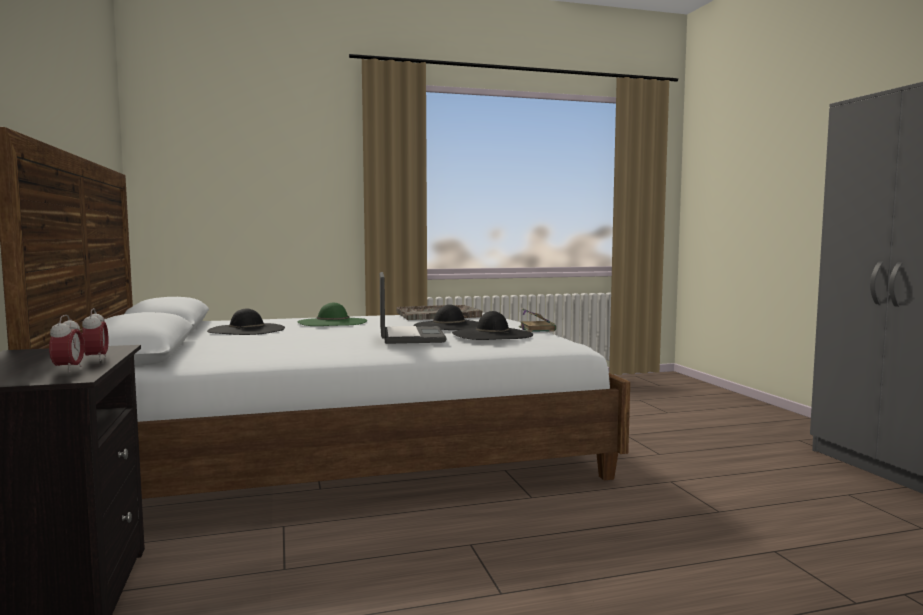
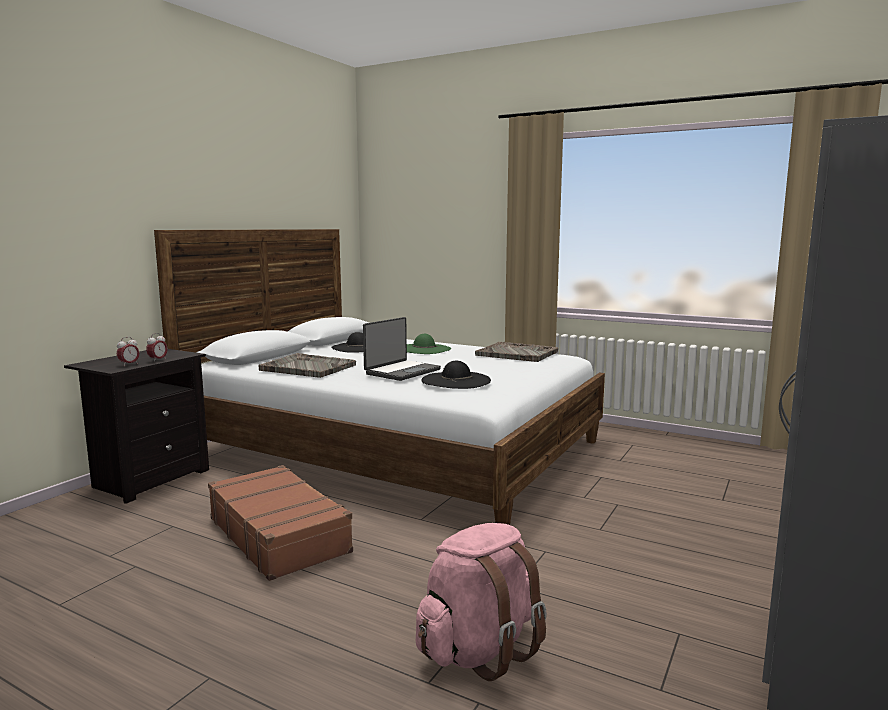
camera: 45 degrees right, 5 degrees up
(277, 351) = (307, 367): none -> grey tray
(441, 569) = (279, 534): none -> brown suitcase
(449, 326) = (473, 366): black hat -> none
(536, 329) = (522, 382): book -> none
(816, 563) = (479, 650): none -> pink backpack

